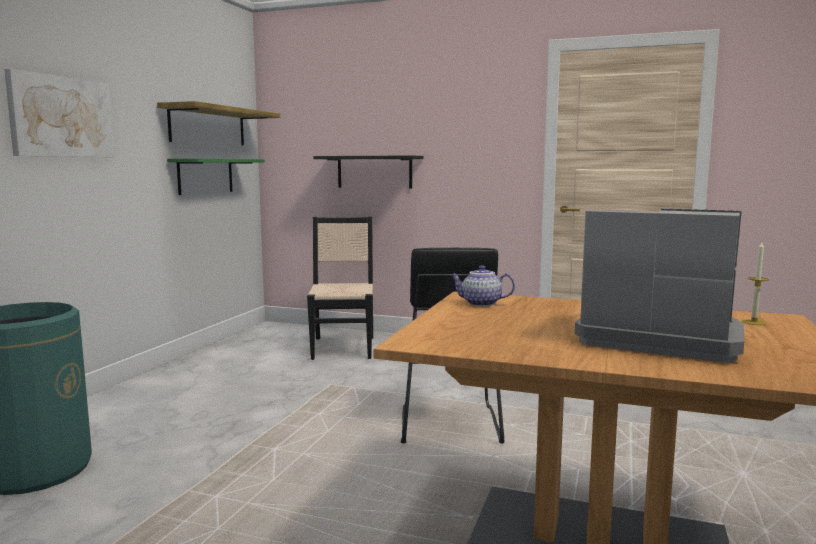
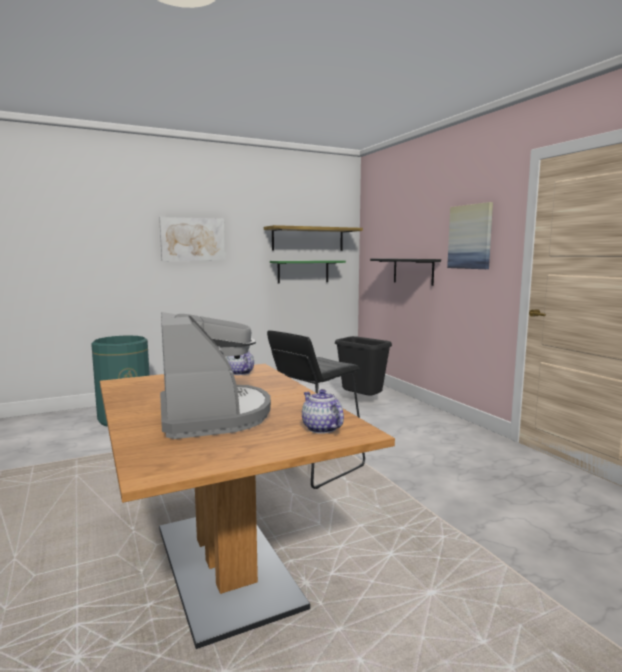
camera: 45 degrees right, 0 degrees up
(343, 348) = (362, 401): chair -> black trash can
(469, 129) = (470, 237): none -> picture
(754, 322) = (321, 428): candle -> teapot

